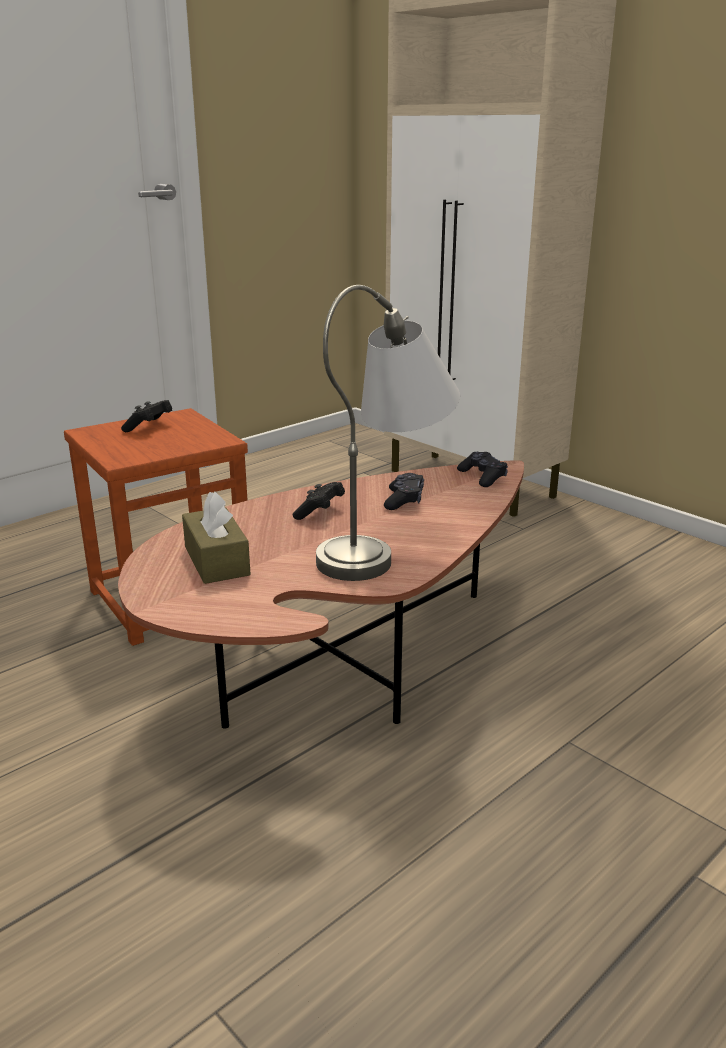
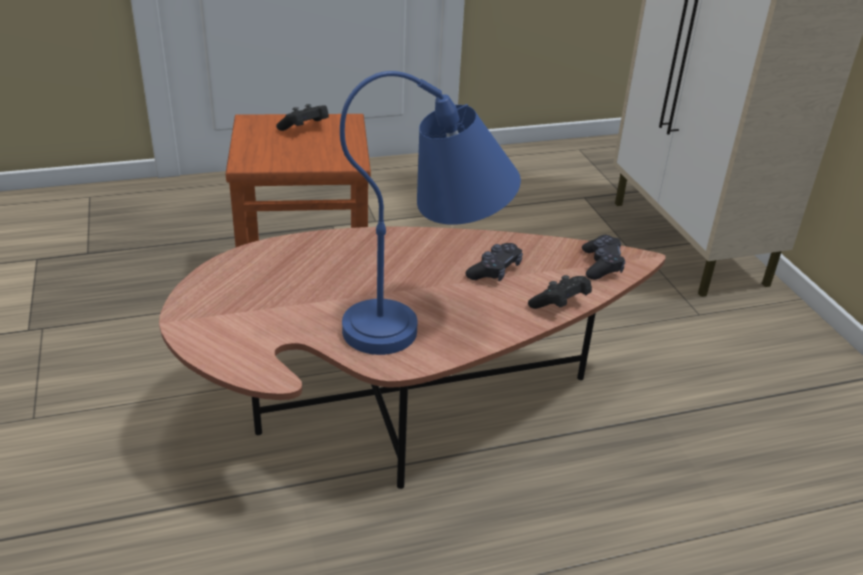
camera: 25 degrees right, 10 degrees up
(216, 561) = (268, 289): brown tissue box -> none
(320, 512) = (403, 261): black game controller -> black game controller (560, 304)
(387, 545) = (428, 321): grey table lamp -> blue table lamp

